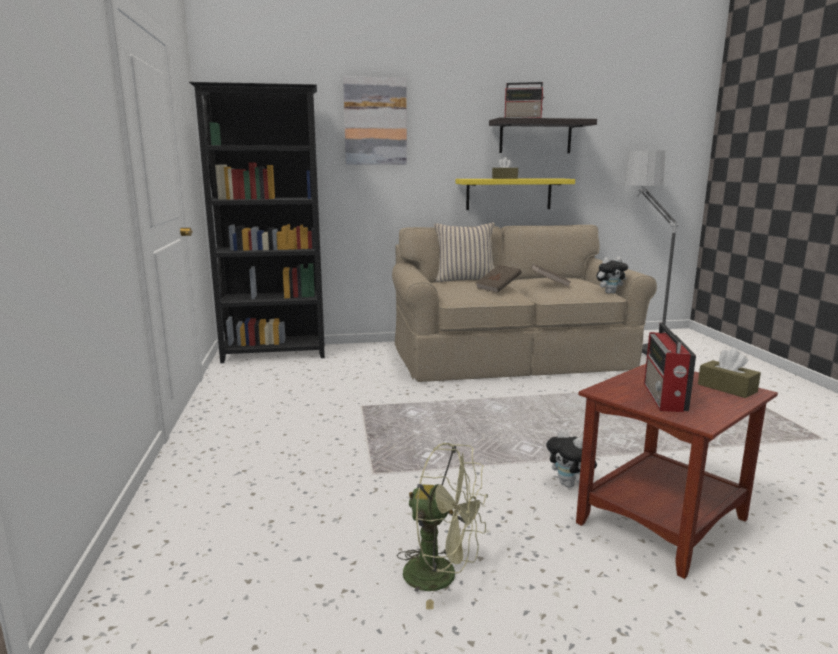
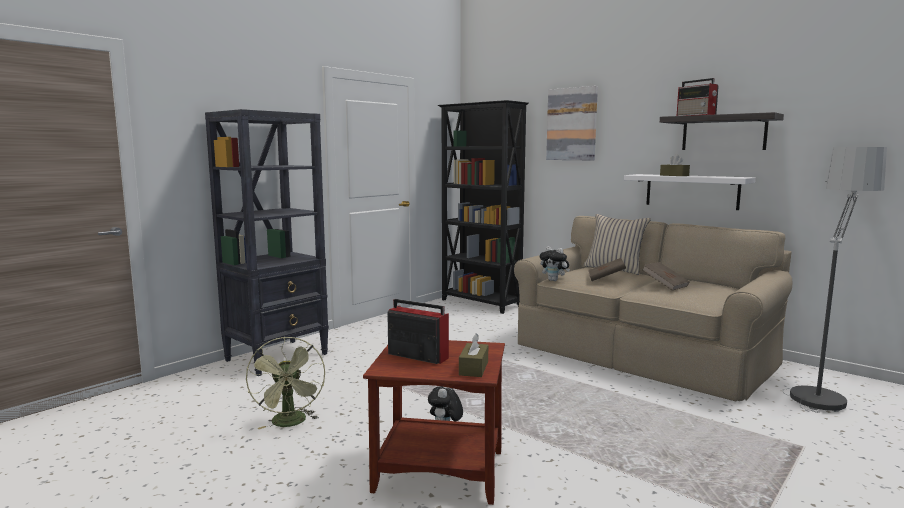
camera: 50 degrees right, 5 degrees down
(186, 514) = (278, 357): none -> black bookcase
(509, 194) = (691, 191): yellow shelf -> white shelf
(610, 292) = (712, 305): plush toy -> plush toy (554, 280)
(664, 398) = (416, 356): radio -> radio turned 60 degrees clockwise

